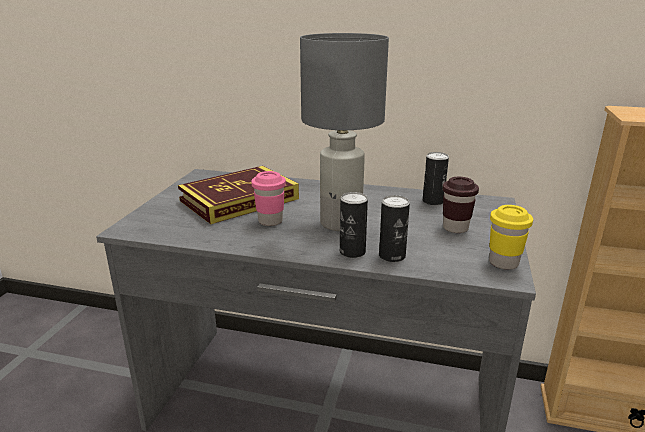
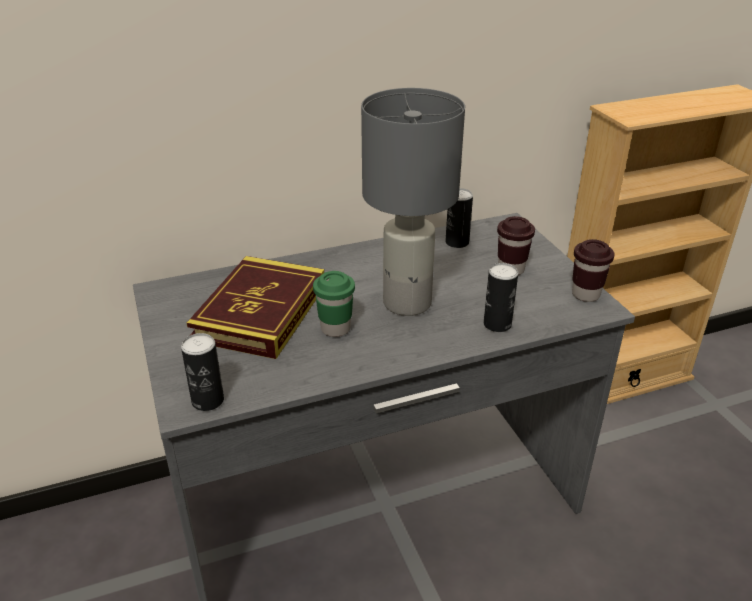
camera: 35 degrees left, 10 degrees up
(270, 221) = (335, 329): pink cup -> green cup
(352, 252) = (459, 334): can -> can (208, 400)
(503, 263) = (585, 294): yellow cup -> brown cup

